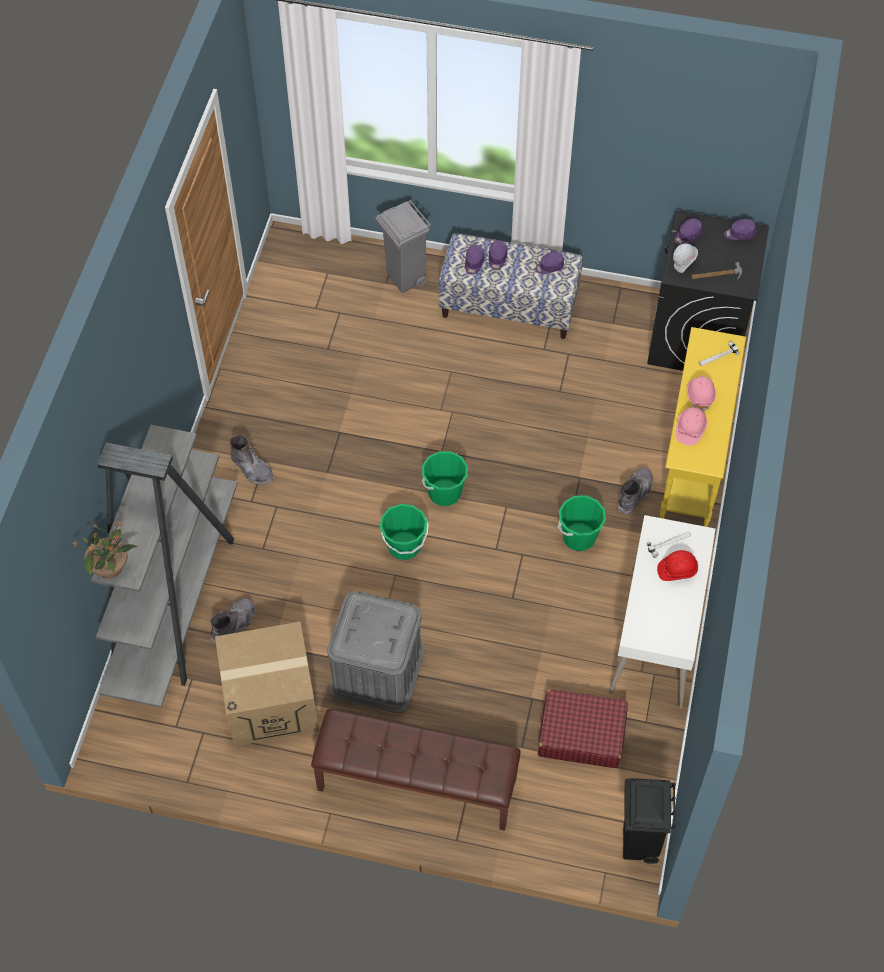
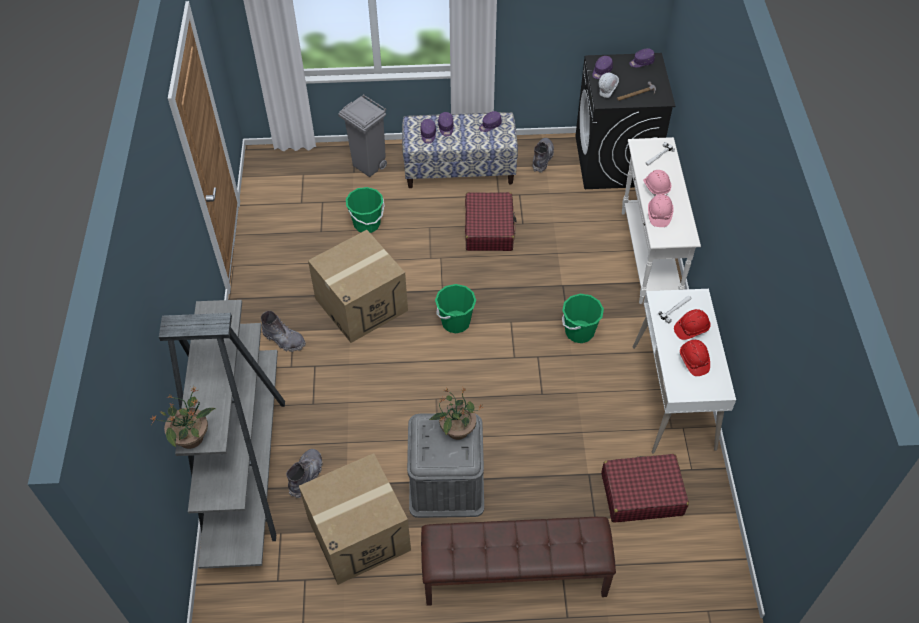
camera: 15 degrees left, 5 degrees down
(347, 447) = (361, 304): none -> cardboard box
(390, 619) = (457, 430): none -> potted plant
(404, 546) = (435, 373): green bucket -> green bucket (367, 224)
(519, 388) = (489, 228): none -> red suitcase
(634, 494) = (611, 288): grey boot -> grey boot (542, 158)
(639, 844) = (727, 577): black trash can -> none
(665, 607) = (693, 361): none -> red hard hat
(692, 465) = (649, 256): yellow console table -> white console table

